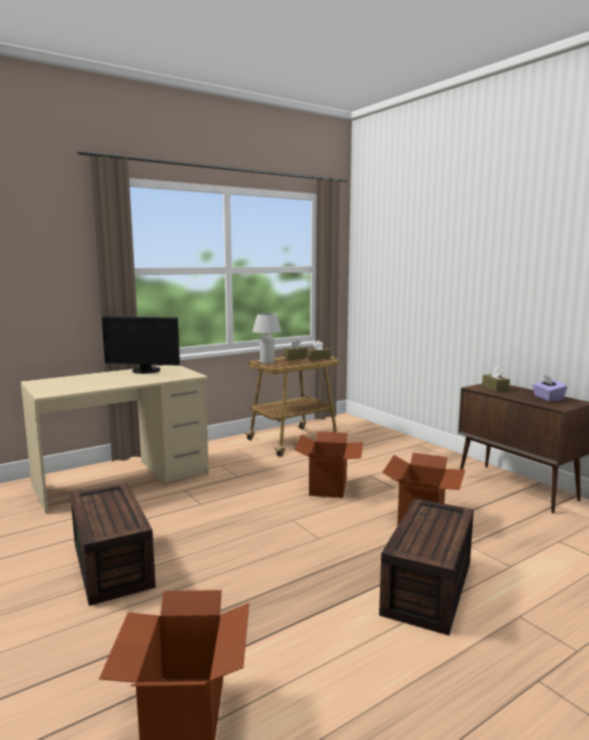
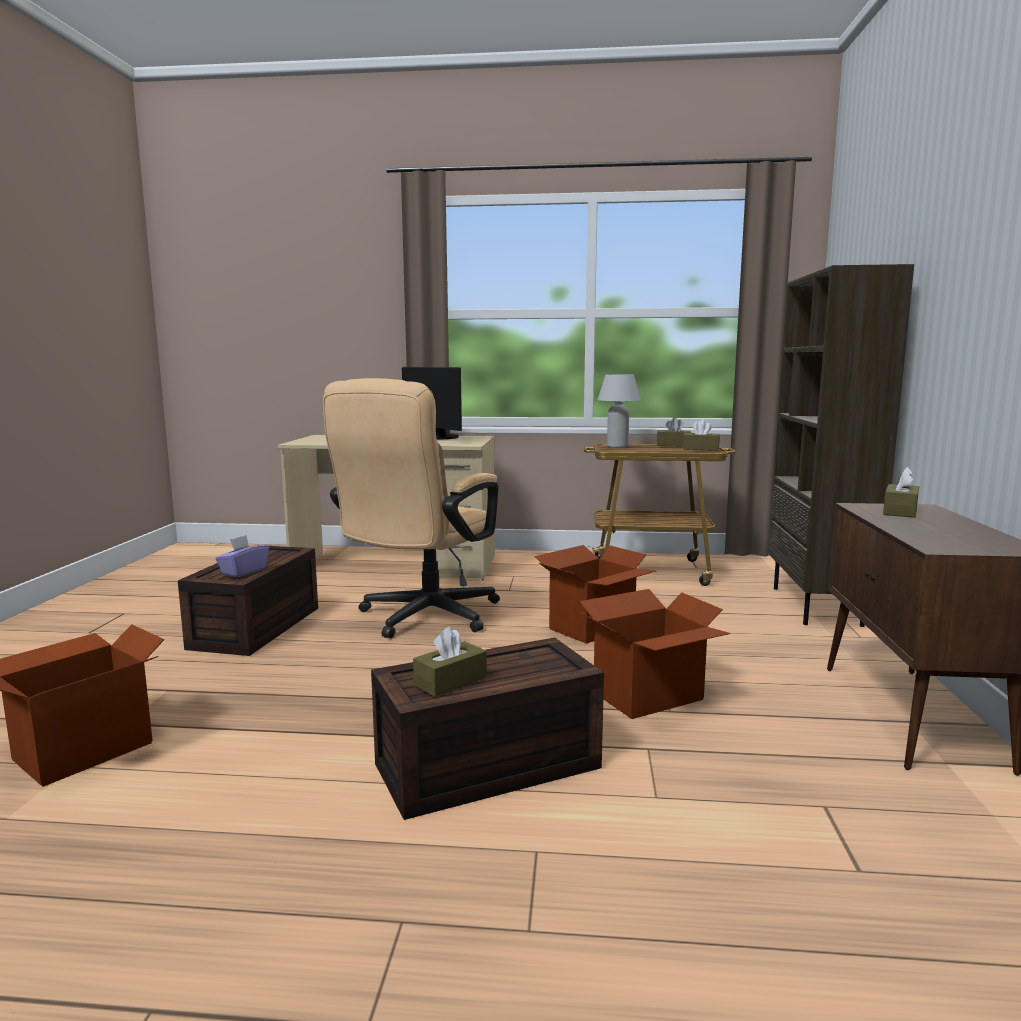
camera: 40 degrees right, 0 degrees up
(222, 514) = (421, 618): none -> beige office chair
(401, 441) = (817, 606): none -> brown bookcase
(431, 542) = (450, 681): none -> brown tissue box
(547, 398) = (963, 536): purple tissue box -> purple tissue box (243, 572)

